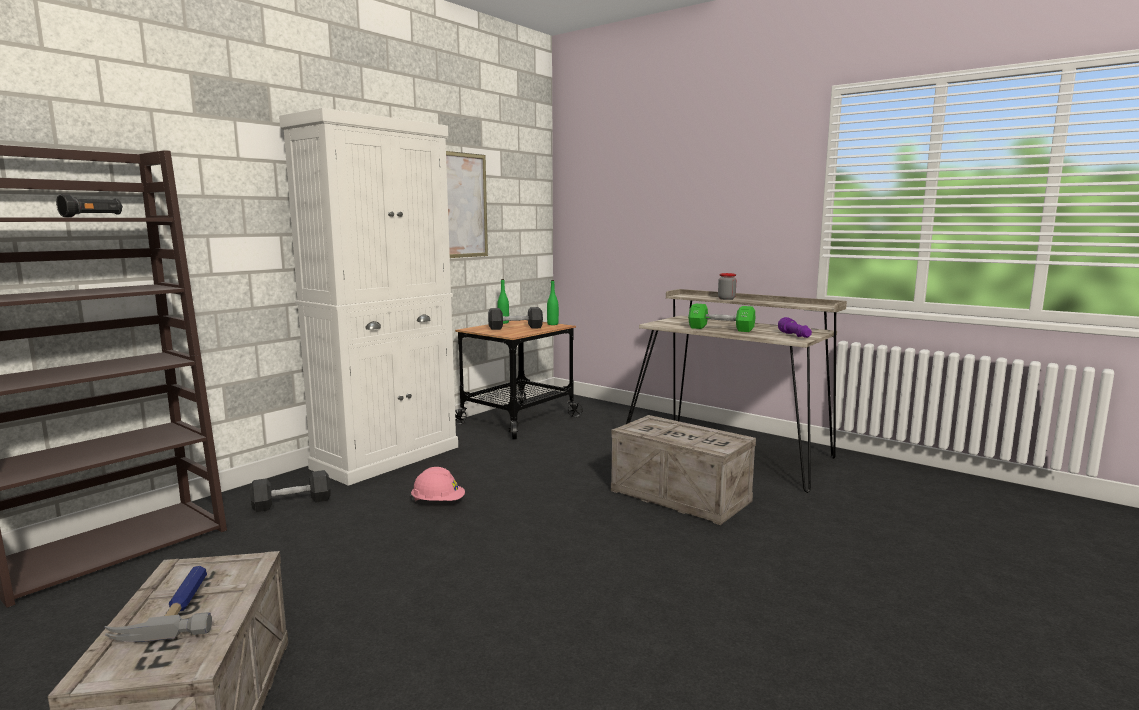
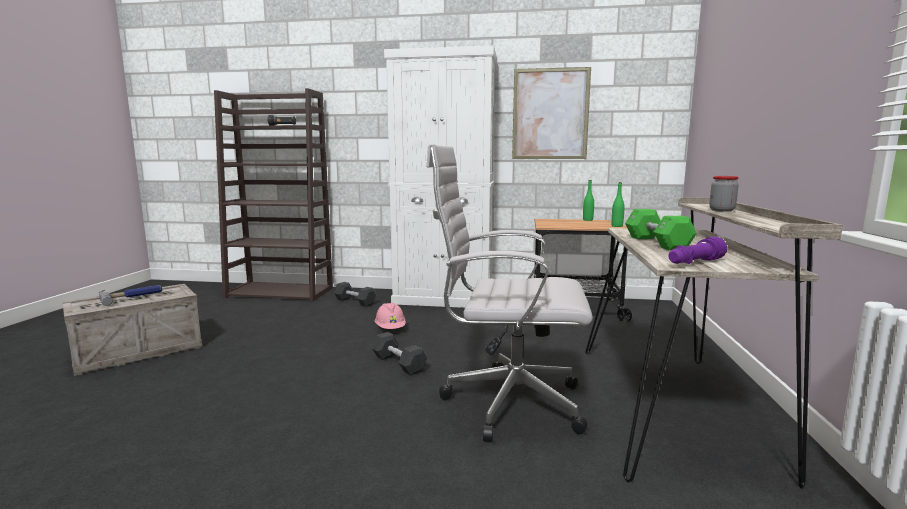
camera: 60 degrees right, 0 degrees up
(515, 328) = (575, 223): black dumbbell -> black dumbbell (398, 363)
(678, 495) = (506, 403): crate -> white office chair

